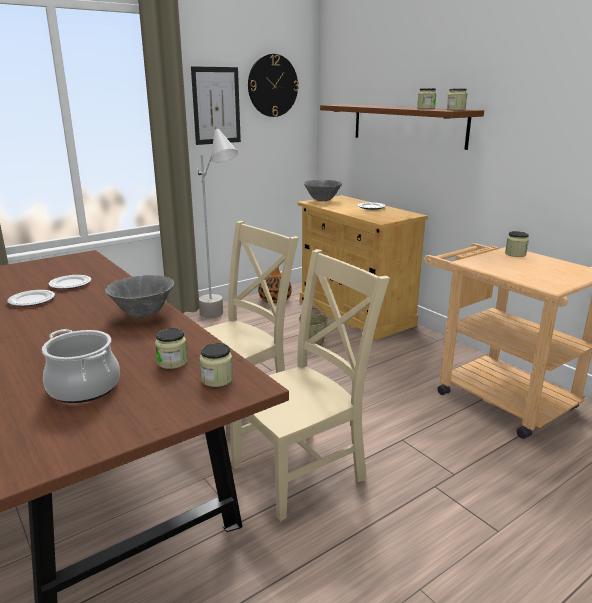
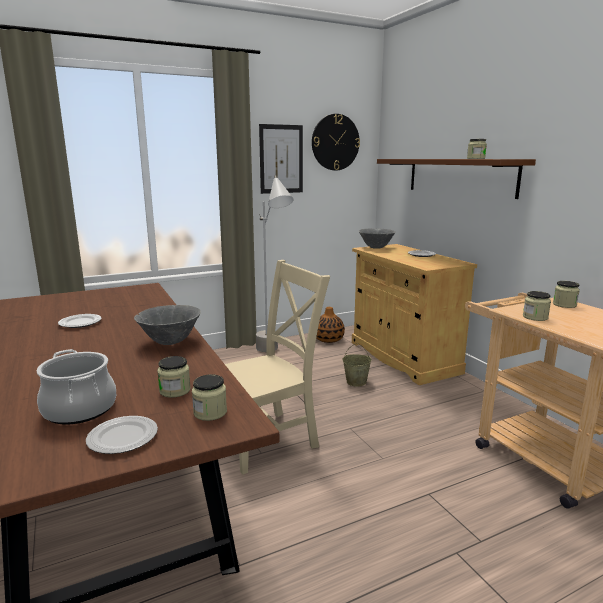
camera: 10 degrees right, 5 degrees down
(70, 284) = (120, 311): plate -> plate (122, 438)
(303, 470) = (317, 516): beige chair -> none
(456, 109) = (505, 158): jar -> jar (535, 317)

